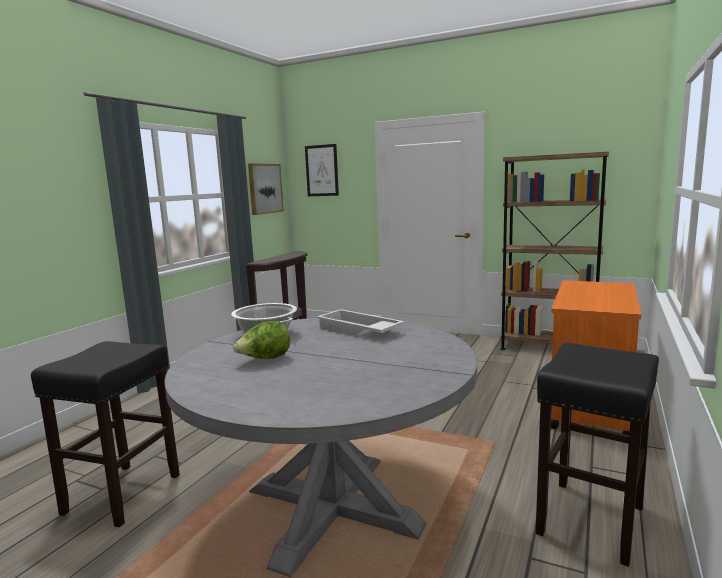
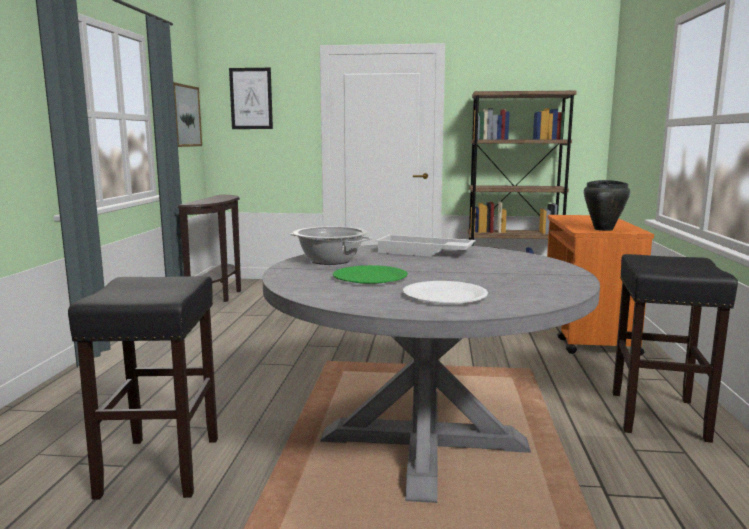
camera: 20 degrees left, 0 degrees up
(265, 359) = (370, 277): lettuce -> green plate
(289, 390) = (444, 295): none -> white plate
(591, 304) = (603, 229): none -> black cooking pot

